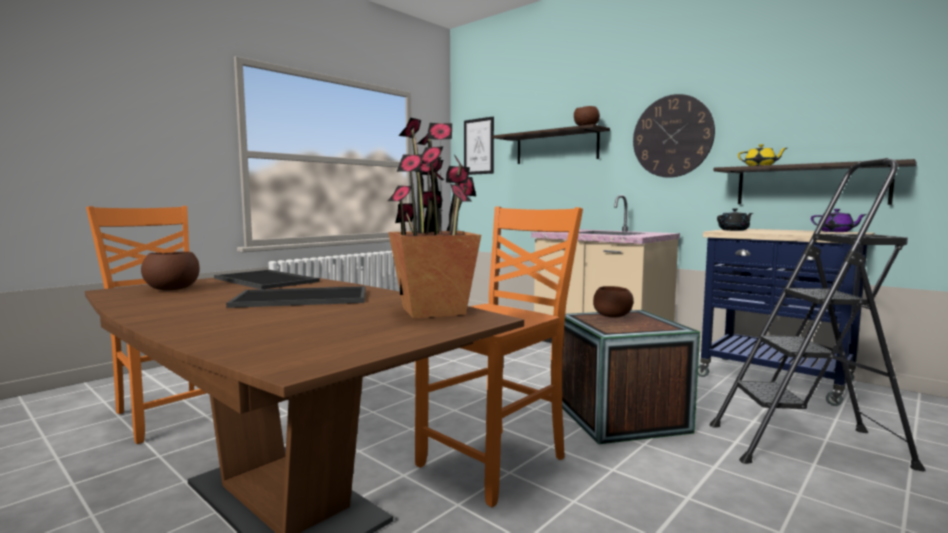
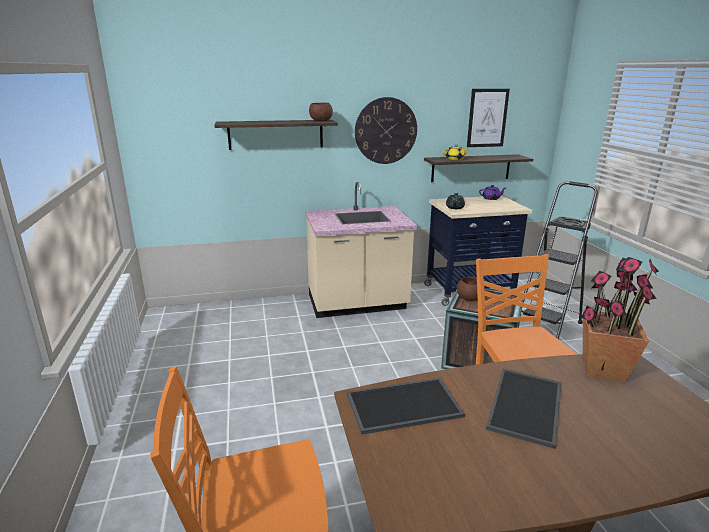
camera: 55 degrees left, 15 degrees up
(173, 289) = (422, 469): brown bowl -> none
(478, 146) = (167, 128): picture -> picture (487, 118)

